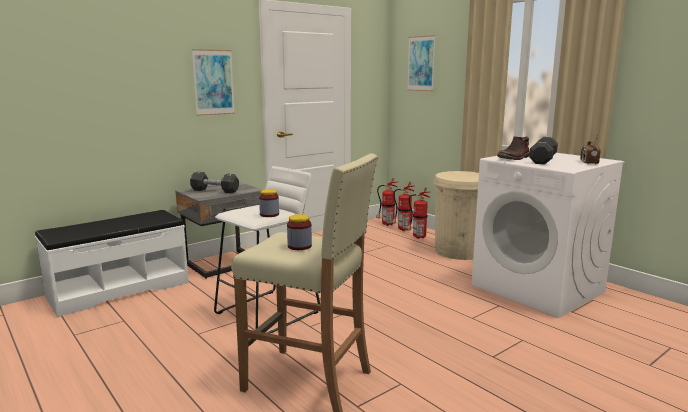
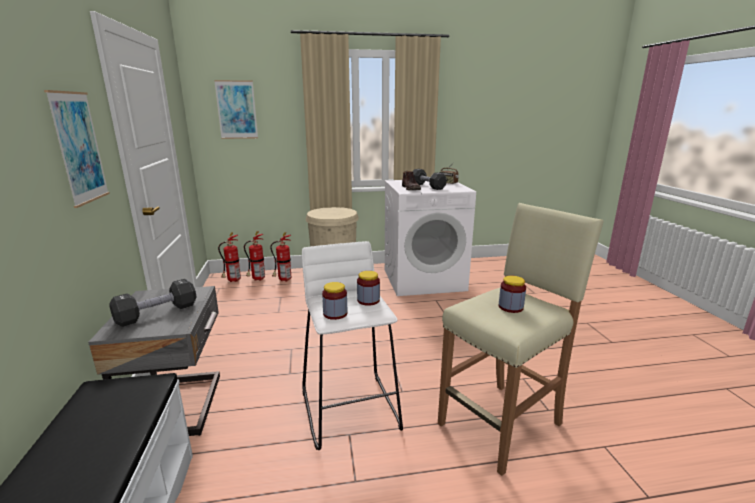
camera: 60 degrees left, 5 degrees up
(238, 212) = (335, 314): none -> jar

